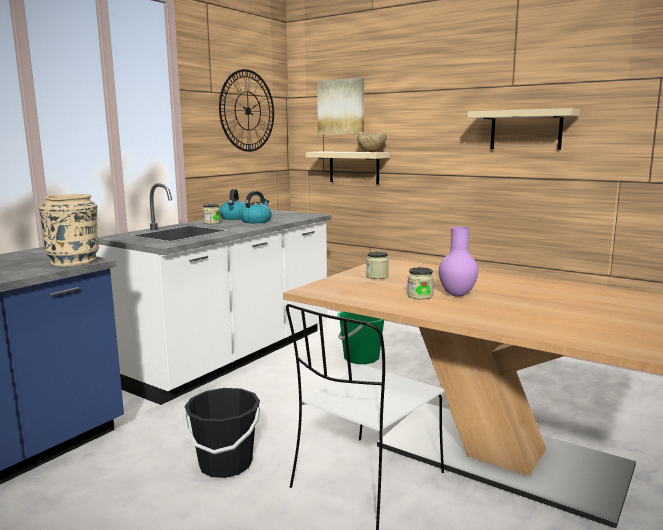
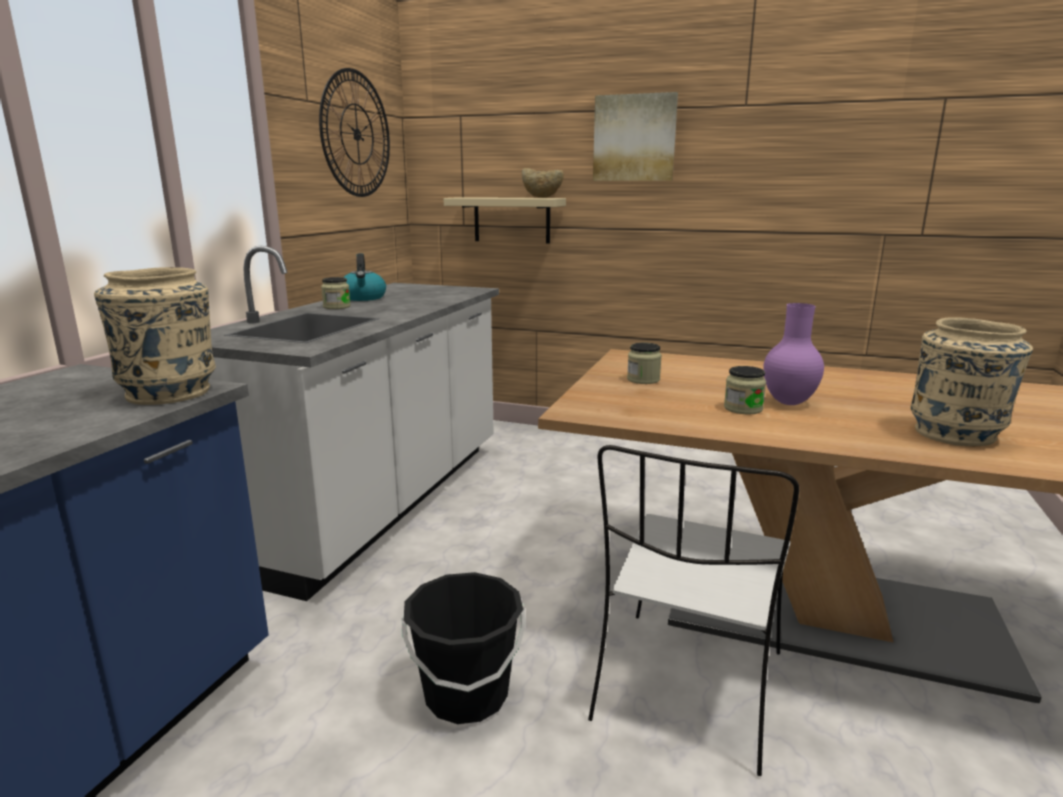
camera: 15 degrees left, 5 degrees up
(256, 221) = (403, 302): kettle -> none
(341, 107) = (491, 132): picture -> picture (634, 138)
(361, 358) = (561, 486): green bucket -> none
(526, 130) = (763, 167): beige shelf -> none
(546, 319) = (956, 434): none -> beige vase

